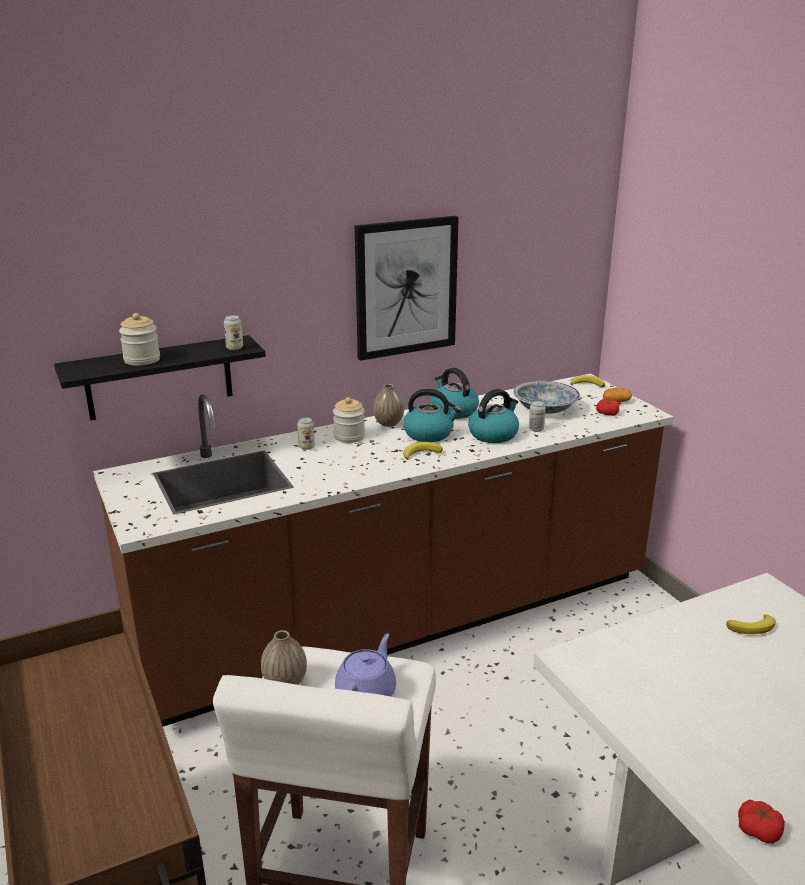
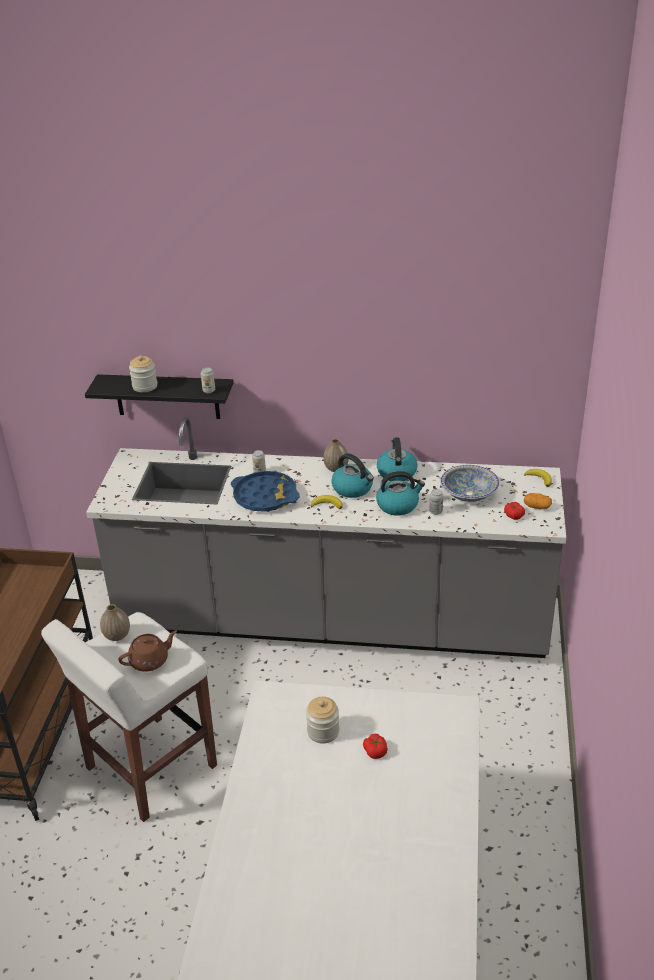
camera: 35 degrees right, 10 degrees up
(343, 465) = (265, 496): none -> blue tray
(349, 436) = (296, 472): jar -> jar (323, 731)
(367, 692) = (150, 661): purple teapot -> brown teapot
(402, 624) = (332, 623): brown counter -> grey counter
(406, 287) = (366, 365): picture -> none
(753, 628) = (409, 729): banana -> none
(758, 830) = (244, 833): tomato -> tomato (375, 751)

